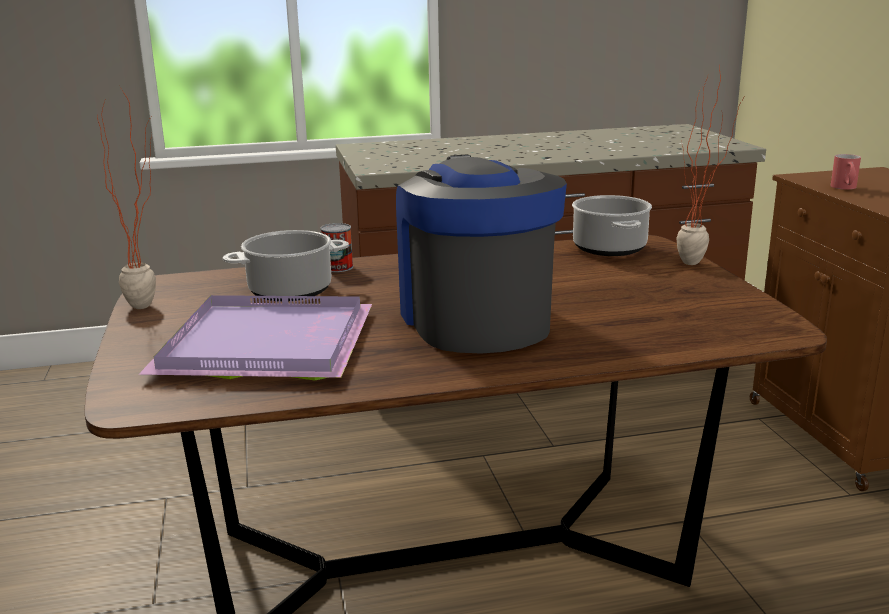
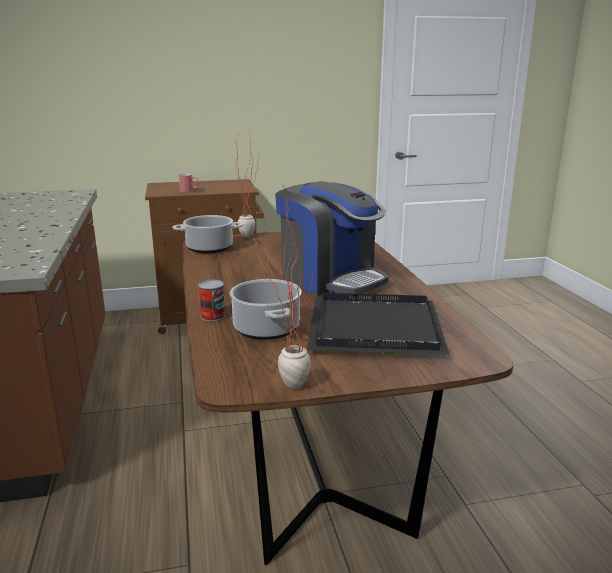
camera: 90 degrees left, 0 degrees up
(269, 346) = (377, 327): purple tray -> black tray
(475, 319) = (330, 279): coffee machine -> coffee machine turned 120 degrees counterclockwise

